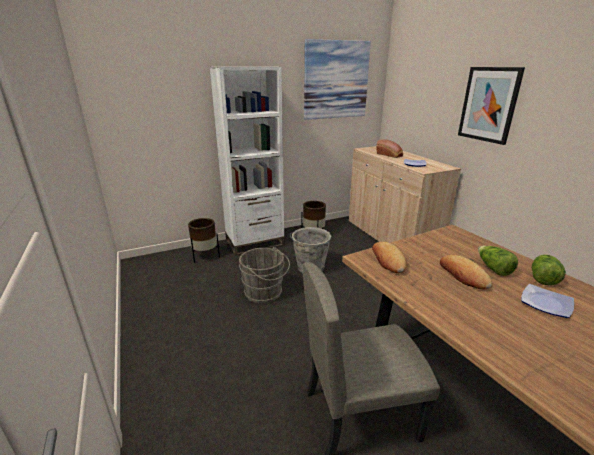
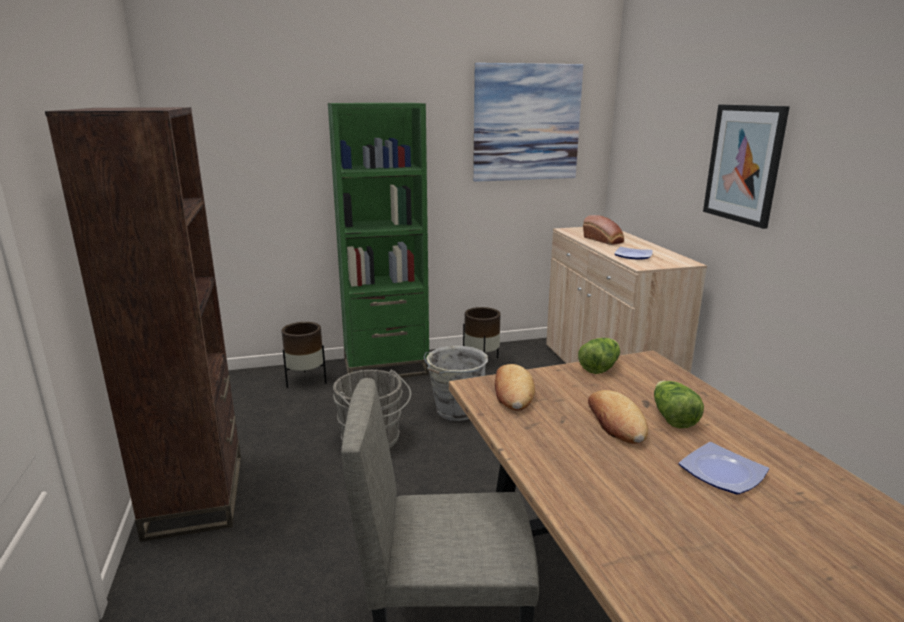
camera: 10 degrees right, 5 degrees down
(159, 345) = (196, 495): none -> brown bookcase
(255, 243) = (386, 367): white bookcase -> green bookcase
(542, 278) = (746, 437): lettuce -> lettuce (599, 367)

